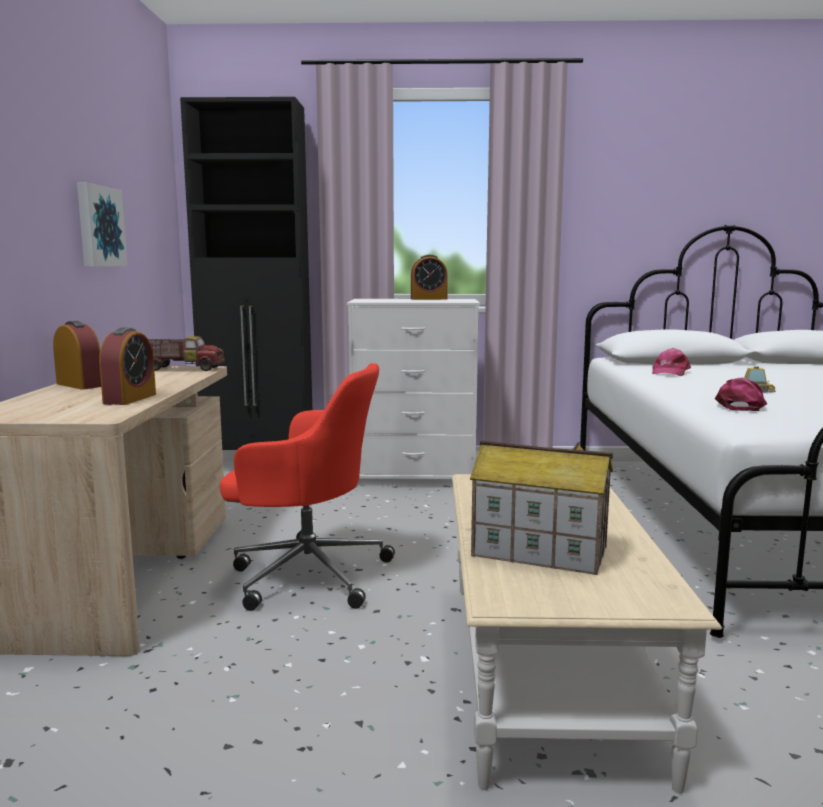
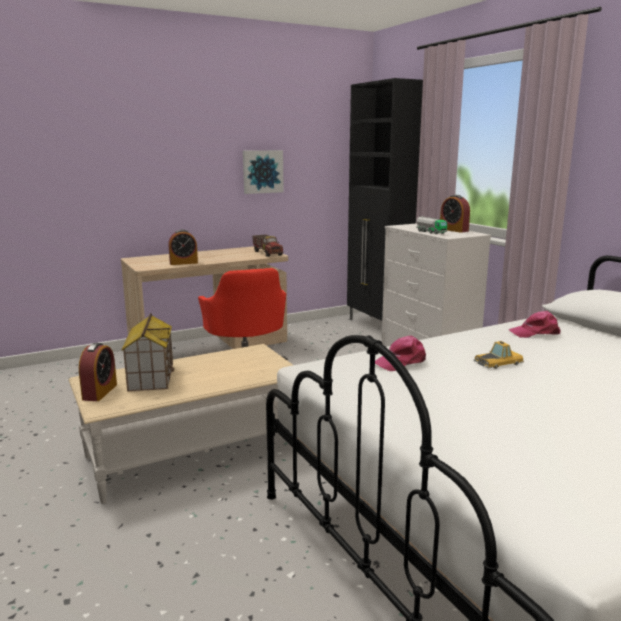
camera: 60 degrees right, 5 degrees up
(79, 385) = (205, 253): alarm clock -> alarm clock (100, 392)
(428, 301) = (430, 232): none -> toy truck
(741, 406) = (401, 362): pink cap -> pink cap turned 150 degrees clockwise

